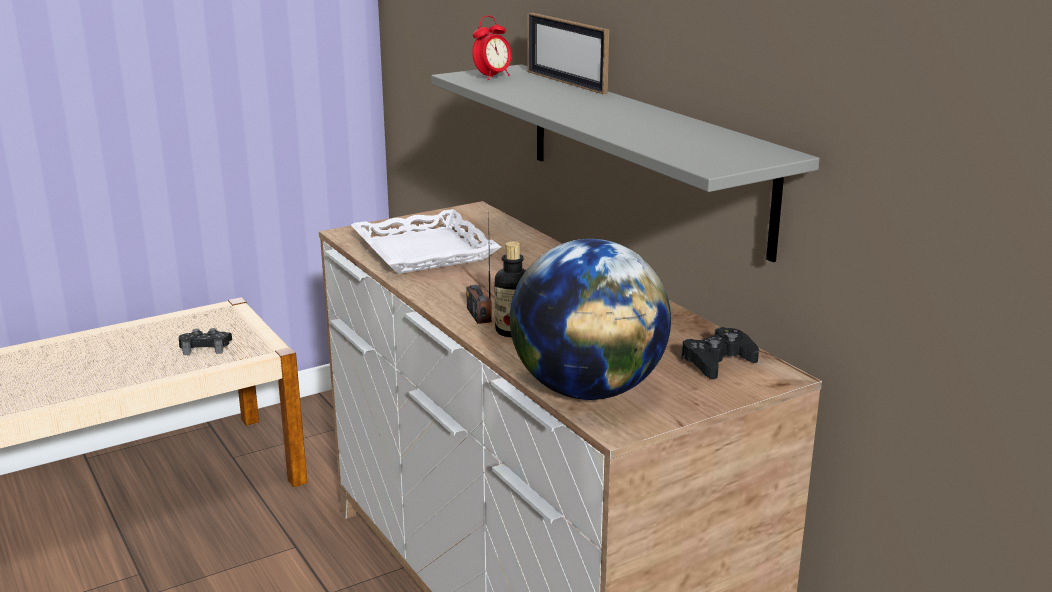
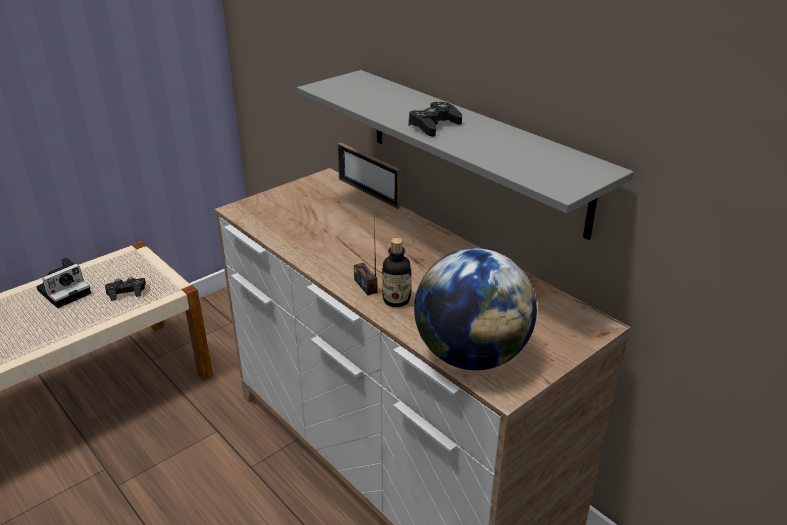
camera: 10 degrees left, 10 degrees up
(131, 341) = (66, 291): none -> camera
(423, 251) = (302, 223): white tray -> none
(492, 77) = (346, 88): alarm clock -> none
(565, 82) = (405, 90): picture frame -> picture frame (368, 193)
(717, 362) = (553, 316): black game controller -> black game controller (434, 125)

